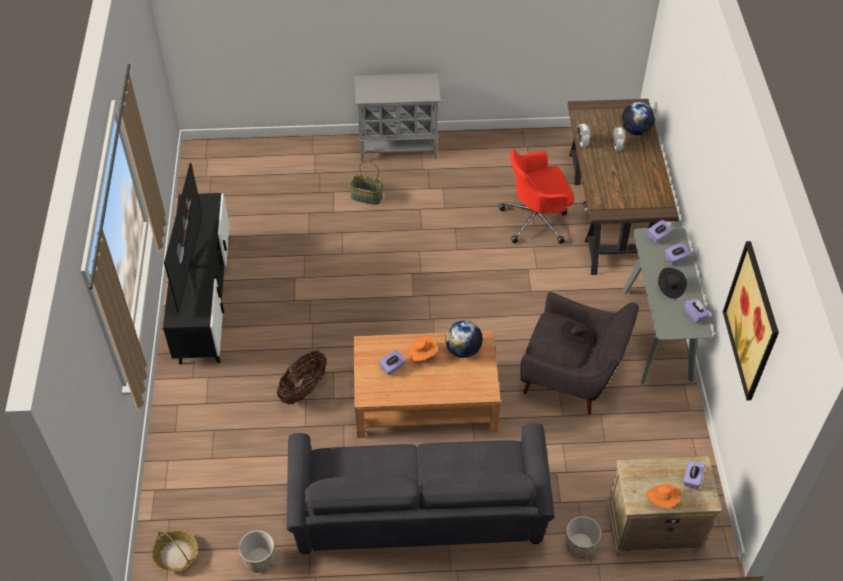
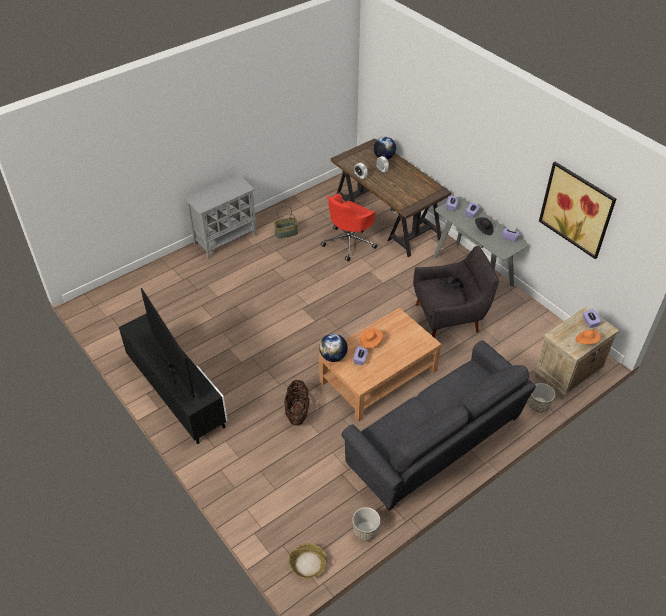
camera: 35 degrees left, 5 degrees down
(366, 197) = (231, 278): basket -> basket (286, 233)
(463, 350) = (392, 327): globe -> globe (333, 357)

